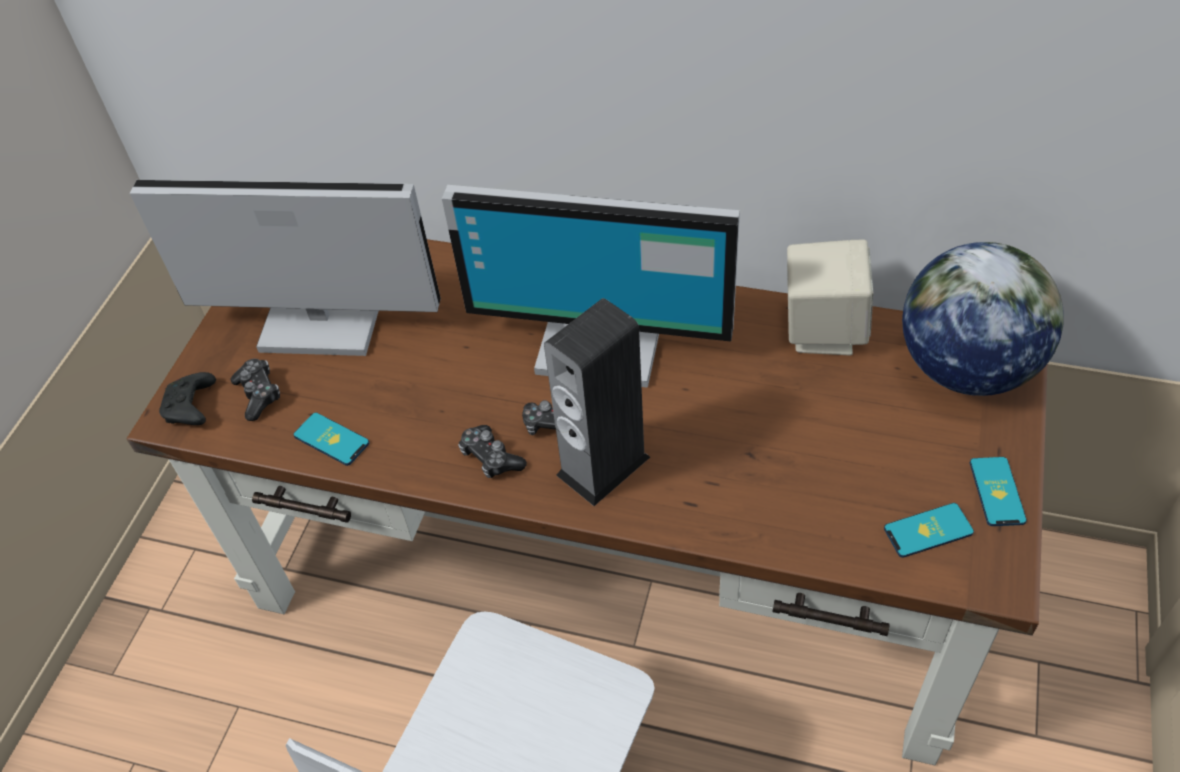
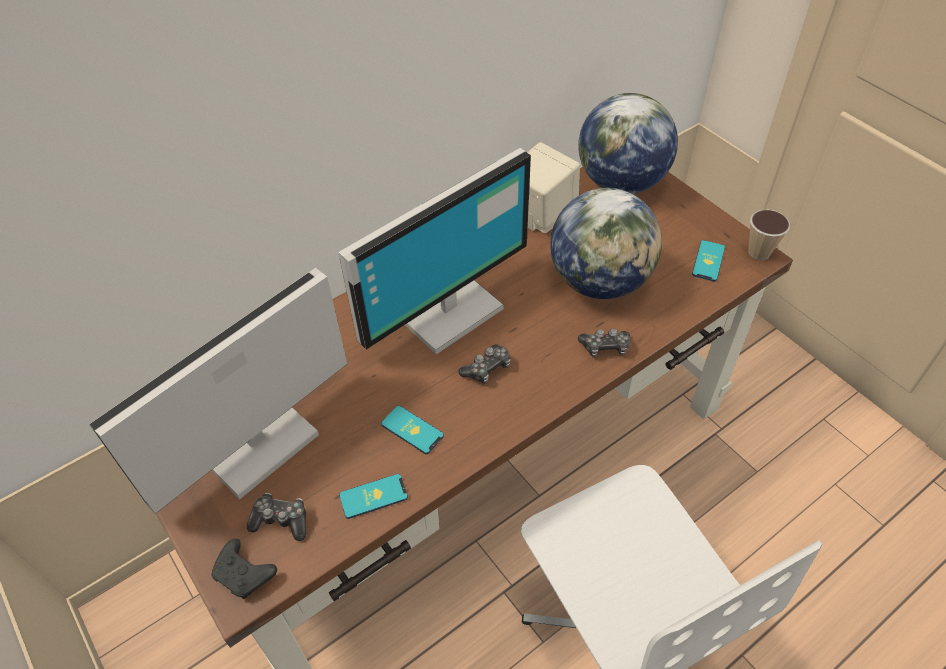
camera: 55 degrees left, 0 degrees up
(491, 458) = (480, 415): game controller -> game controller (605, 347)
(603, 466) = (541, 364): speaker -> none
(777, 445) = (600, 281): none -> globe
(997, 491) = (706, 222): phone -> phone (412, 430)
(1007, 577) = (759, 252): none -> cup

